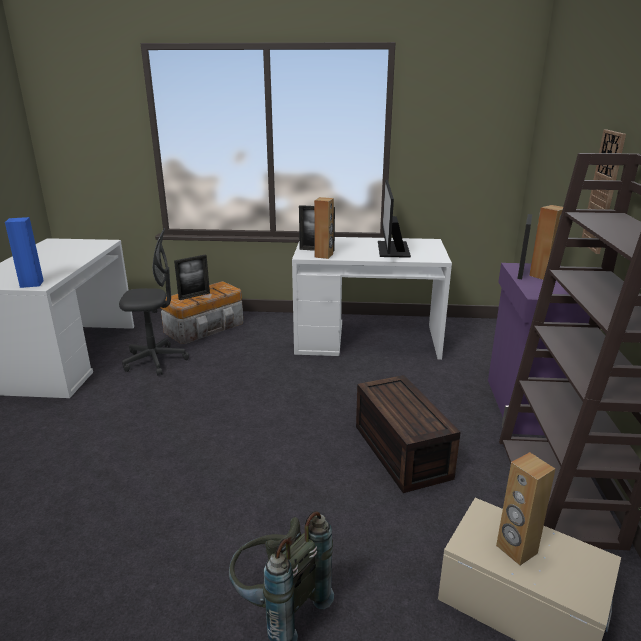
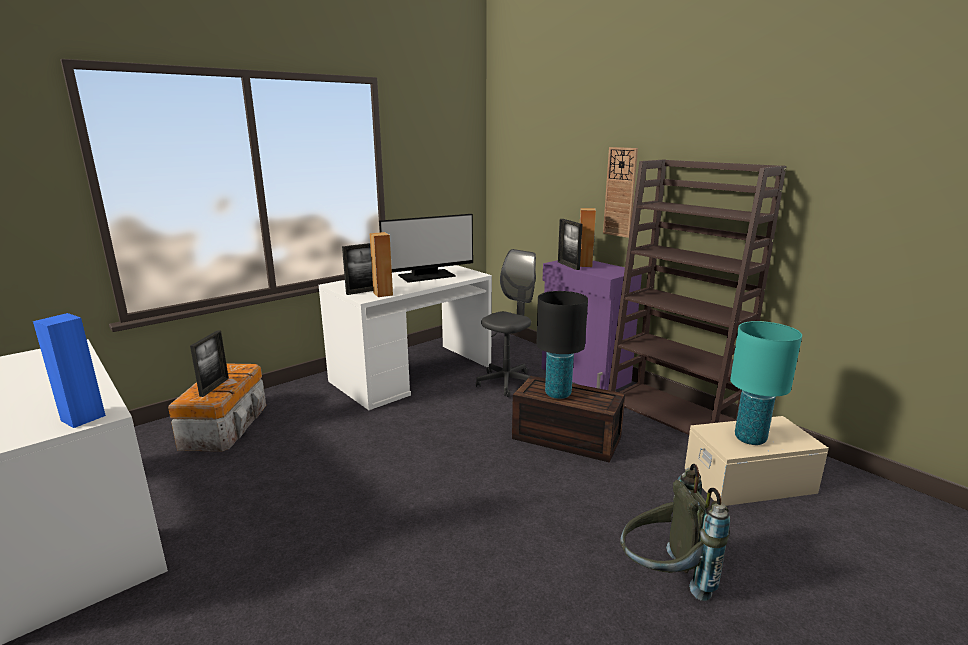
camera: 45 degrees left, 5 degrees down
(155, 360) = (220, 480): grey office chair -> grey office chair (507, 383)
(392, 249) = (427, 276): monitor -> monitor turned 75 degrees counterclockwise
(394, 401) = (558, 394): none -> black table lamp
(516, 550) = (750, 438): brown speaker -> turquoise table lamp

